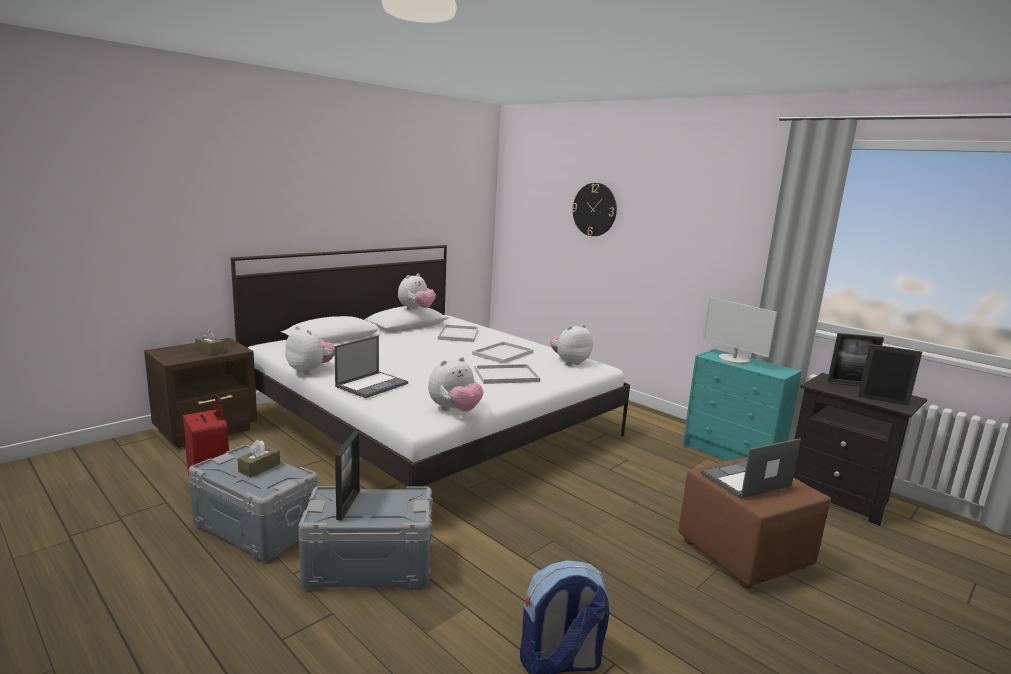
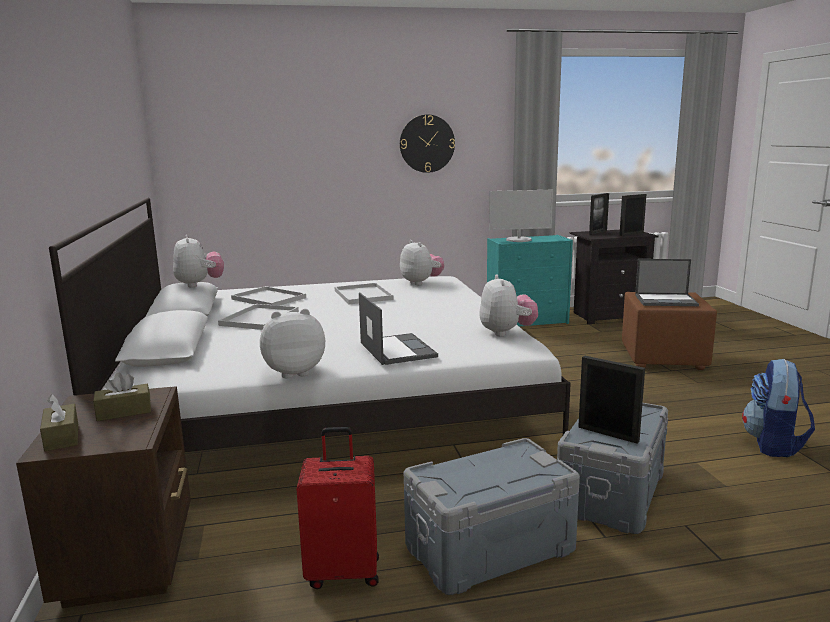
camera: 55 degrees left, 0 degrees up
(259, 468) = (482, 468): brown tissue box -> brown tissue box (62, 437)
(505, 375) = (430, 304): white tray -> white tray (259, 319)
(569, 362) = (421, 283): plush toy -> plush toy turned 150 degrees clockwise
(594, 209) = (316, 129): wall clock -> wall clock (427, 143)
(745, 480) = (666, 300): laptop -> laptop turned 90 degrees counterclockwise

